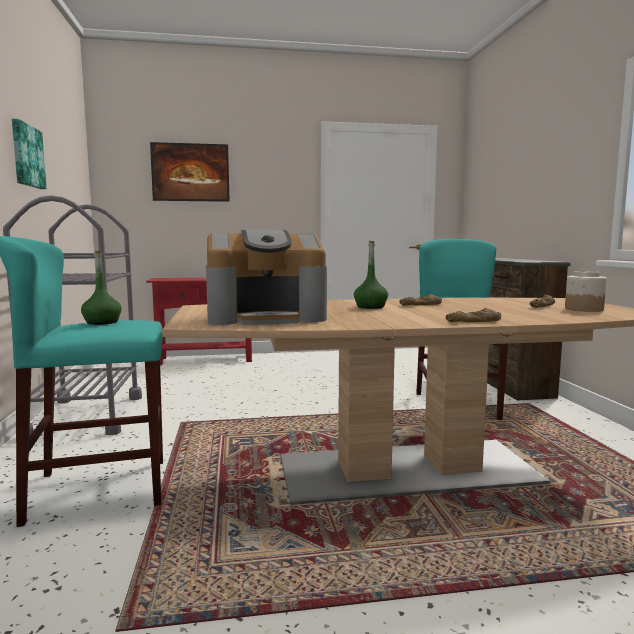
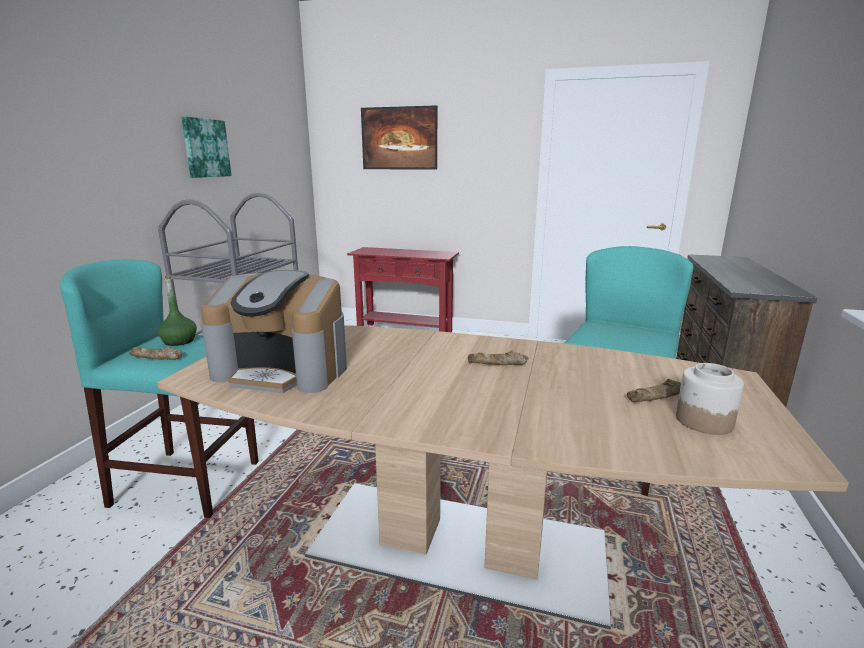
camera: 25 degrees right, 10 degrees up
(370, 307) = (429, 359): green bottle -> none
(474, 321) = (476, 432): bread -> bread (156, 357)

